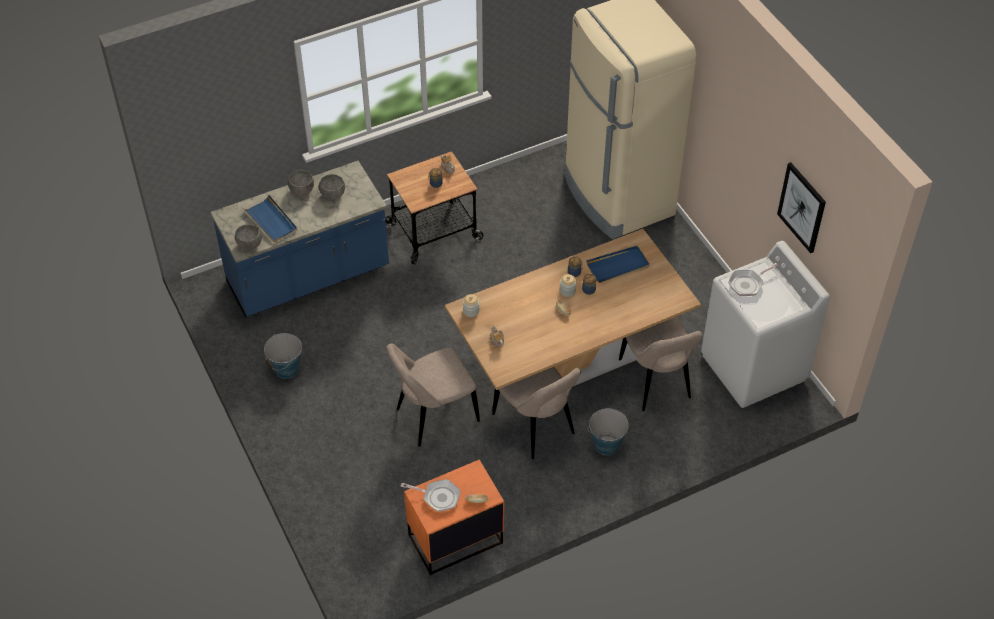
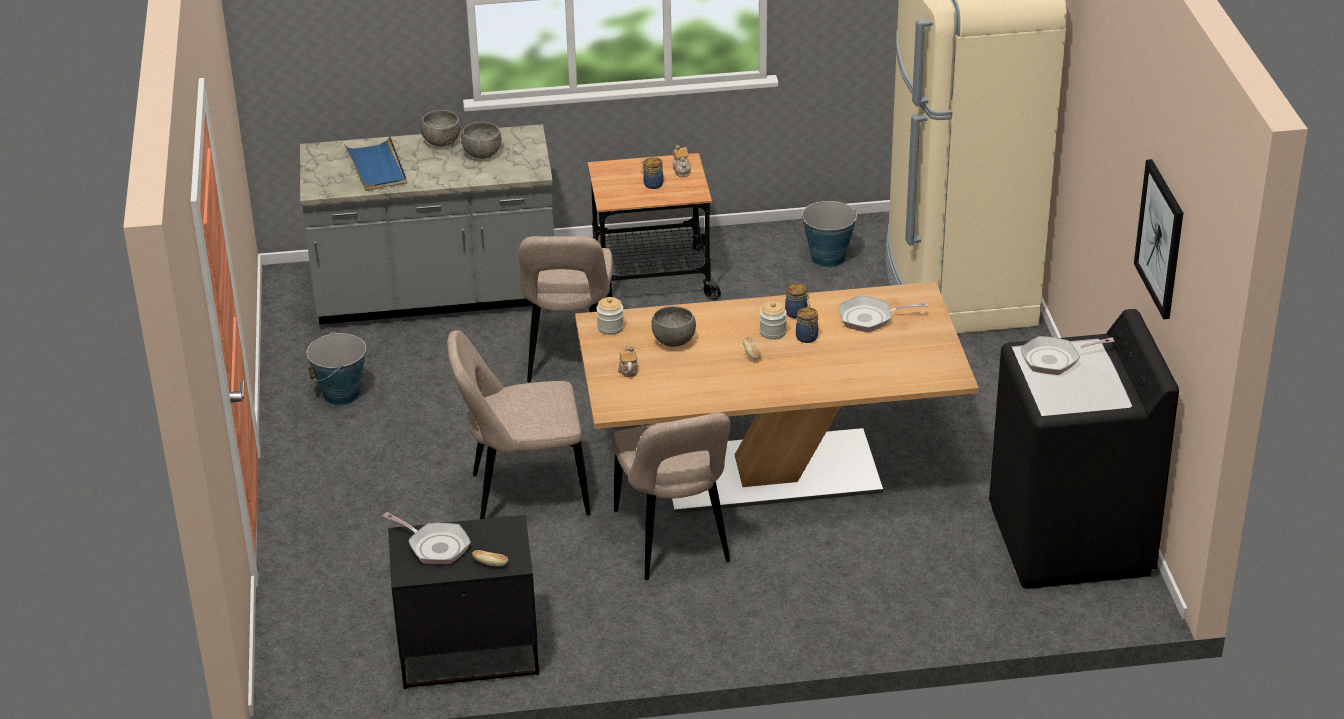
camera: 20 degrees right, 15 degrees down
(250, 244) = (331, 187): grey bowl -> grey bowl (674, 341)
(309, 278) = (436, 297): blue counter -> grey counter
(454, 539) = (468, 652): orange nightstand -> black nightstand
(606, 445) = (773, 588): bucket -> bucket (827, 258)
(618, 266) = (870, 318): blue tray -> frying pan
(656, 382) = (897, 526): beige chair -> beige chair (569, 356)
(754, 368) = (1070, 541): white washing machine -> black washing machine

